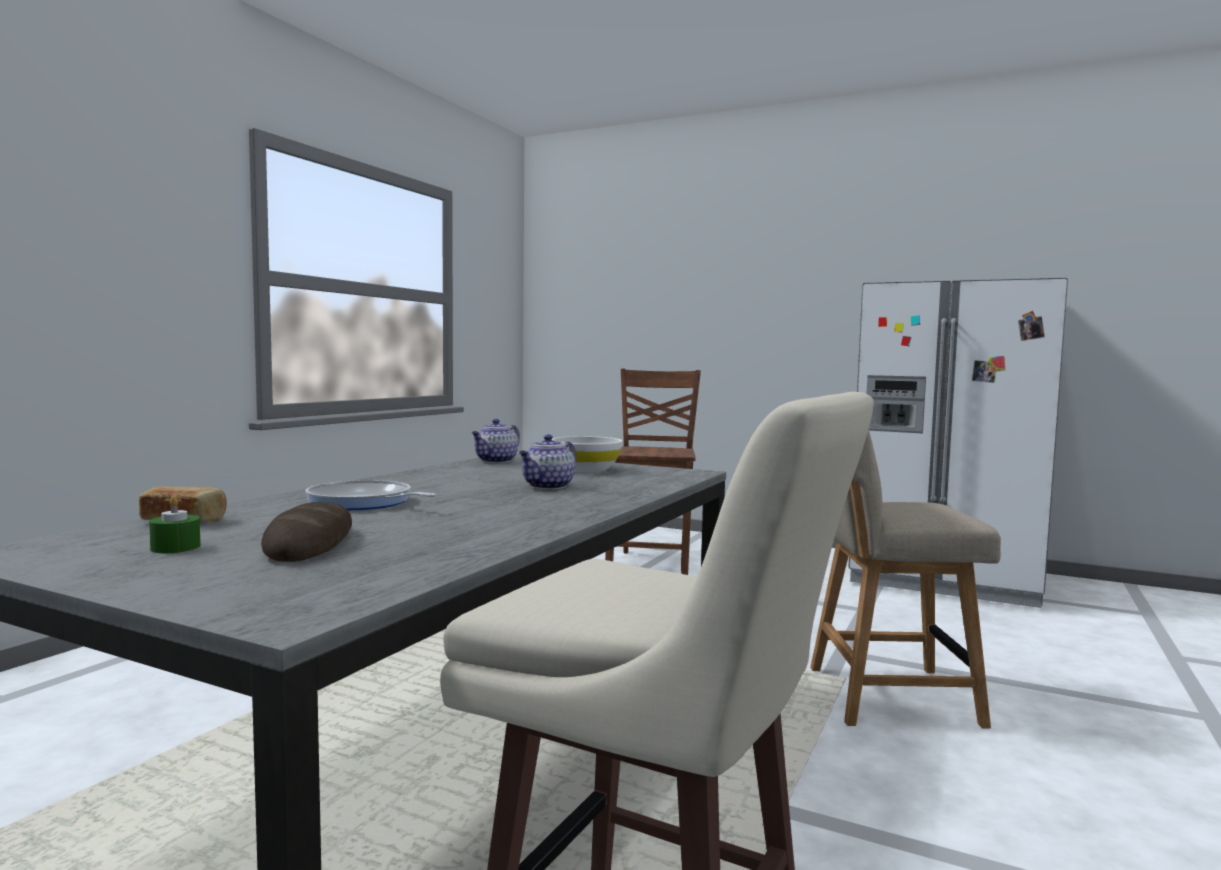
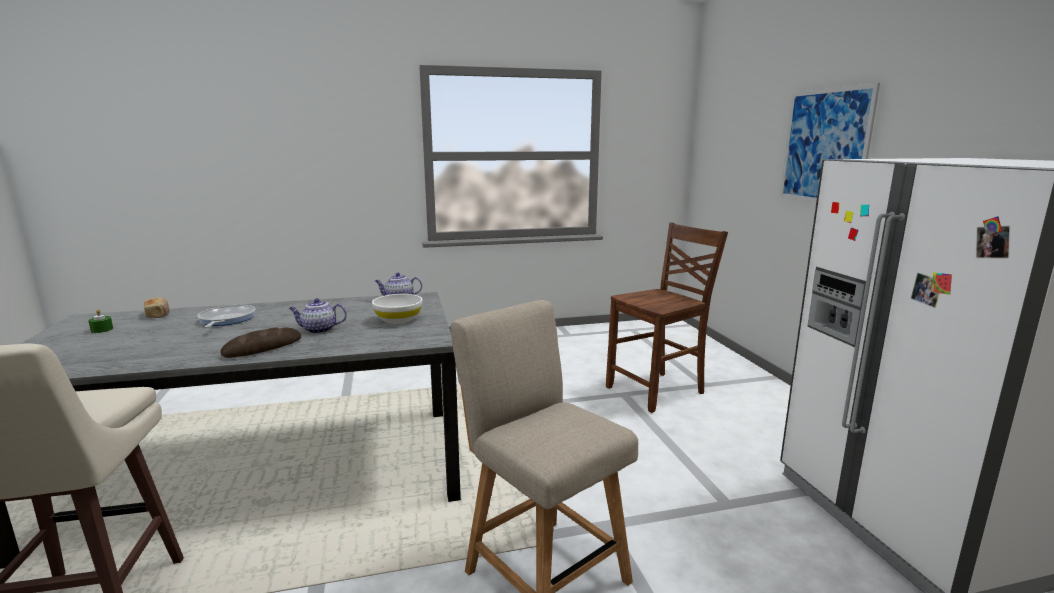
camera: 50 degrees right, 10 degrees up
(310, 543) = (121, 341): bread -> bread (263, 347)
(736, 291) = (825, 146): none -> picture

